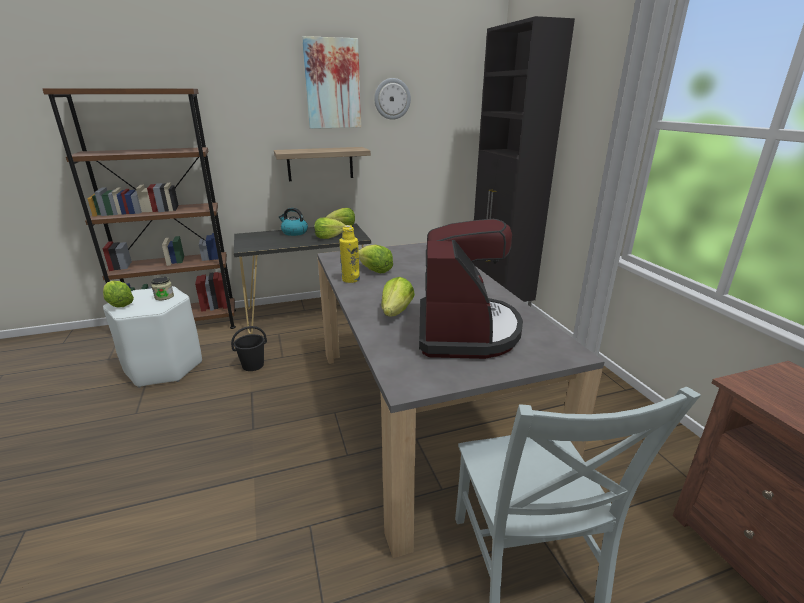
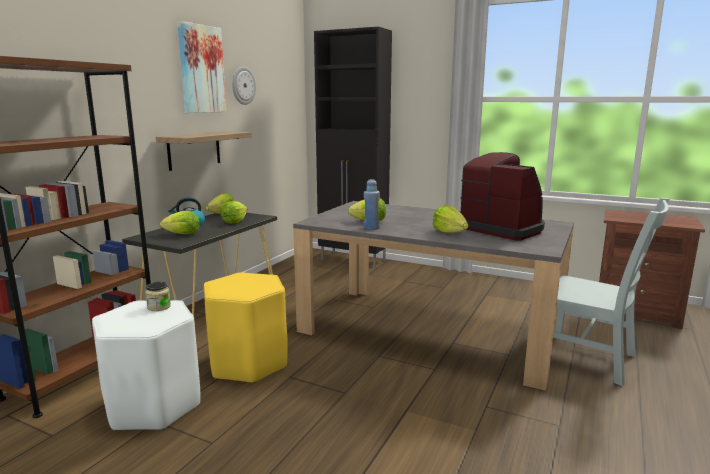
camera: 45 degrees left, 10 degrees down
(119, 304) = (122, 327): lettuce -> lettuce (182, 234)
(252, 365) = (248, 363): black bucket -> yellow stool
(350, 279) = (371, 228): yellow bottle -> blue bottle

